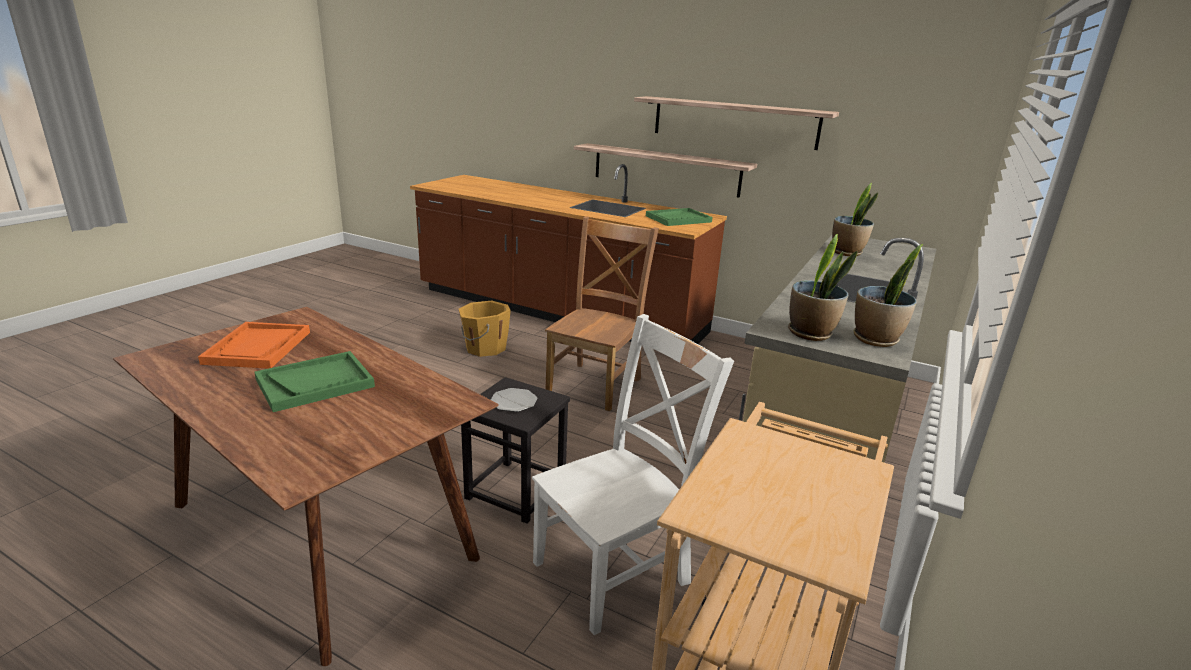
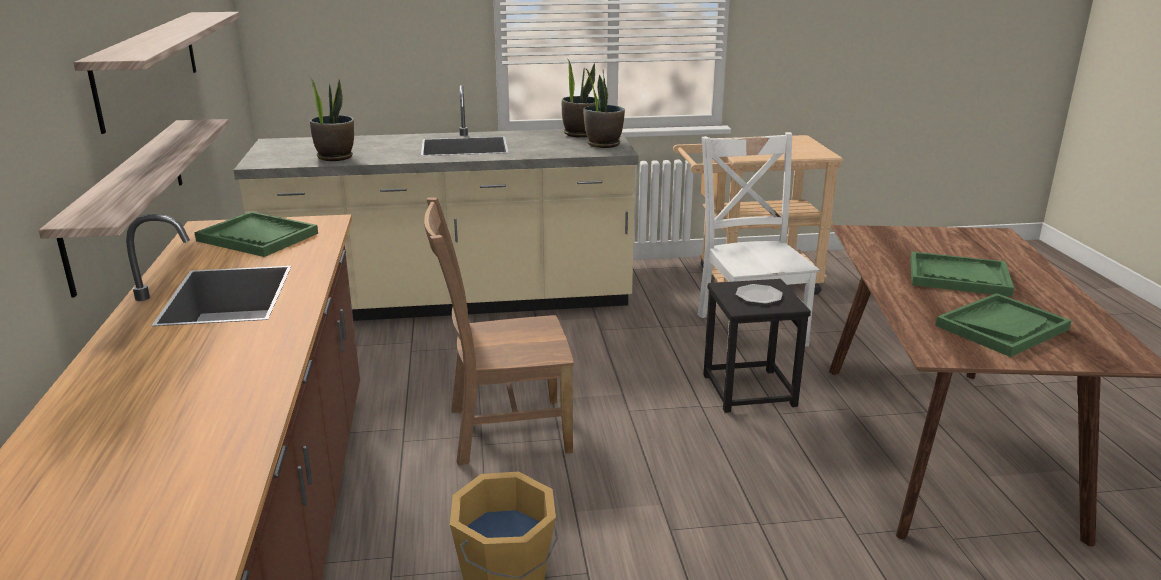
camera: 125 degrees left, 0 degrees up
(258, 347) = (1002, 327): orange tray -> green tray
(616, 570) = (750, 327): white chair -> white chair turned 60 degrees clockwise

